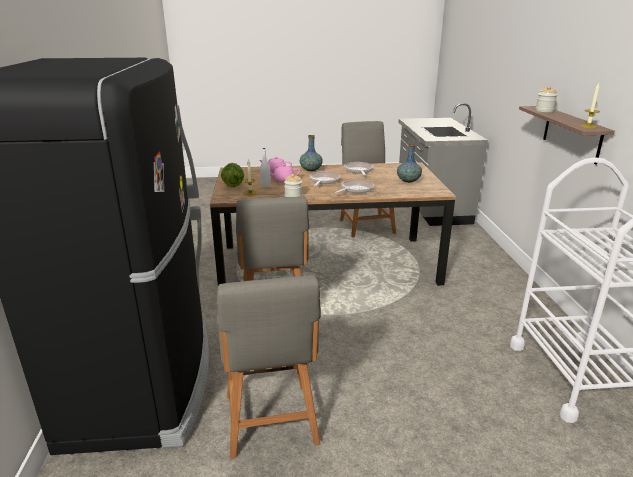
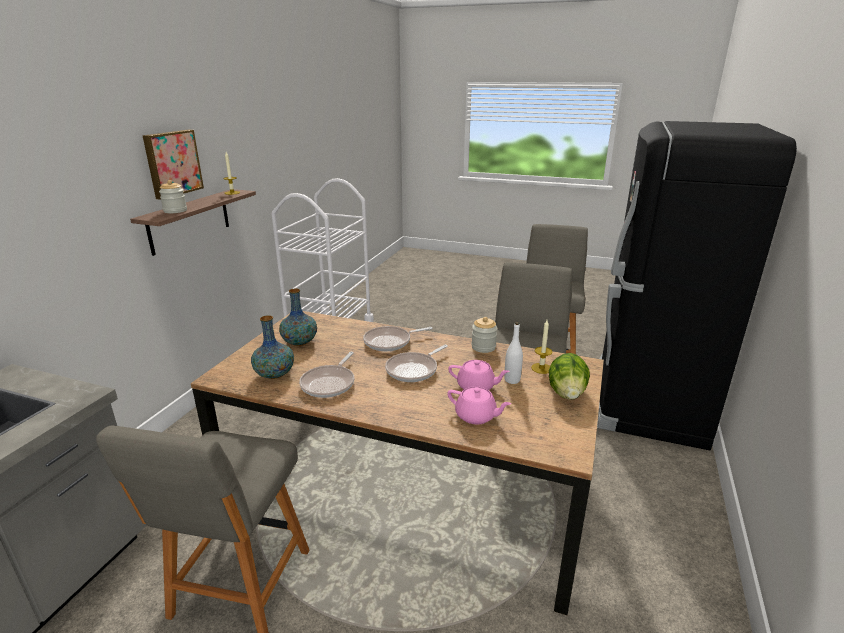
camera: 155 degrees left, 0 degrees up
(311, 170) = (406, 407): vase -> vase (275, 374)
(579, 79) = (172, 163): none -> picture

